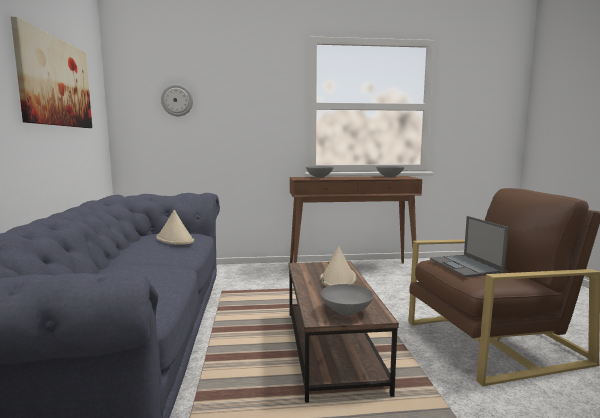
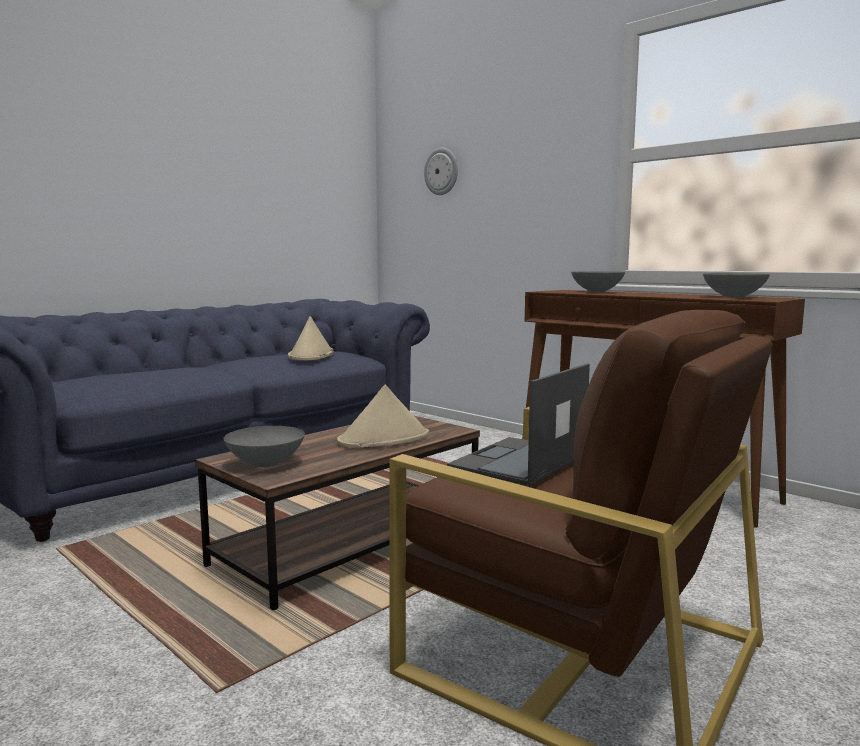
camera: 50 degrees right, 0 degrees up
(56, 82) = (264, 163): picture -> none

